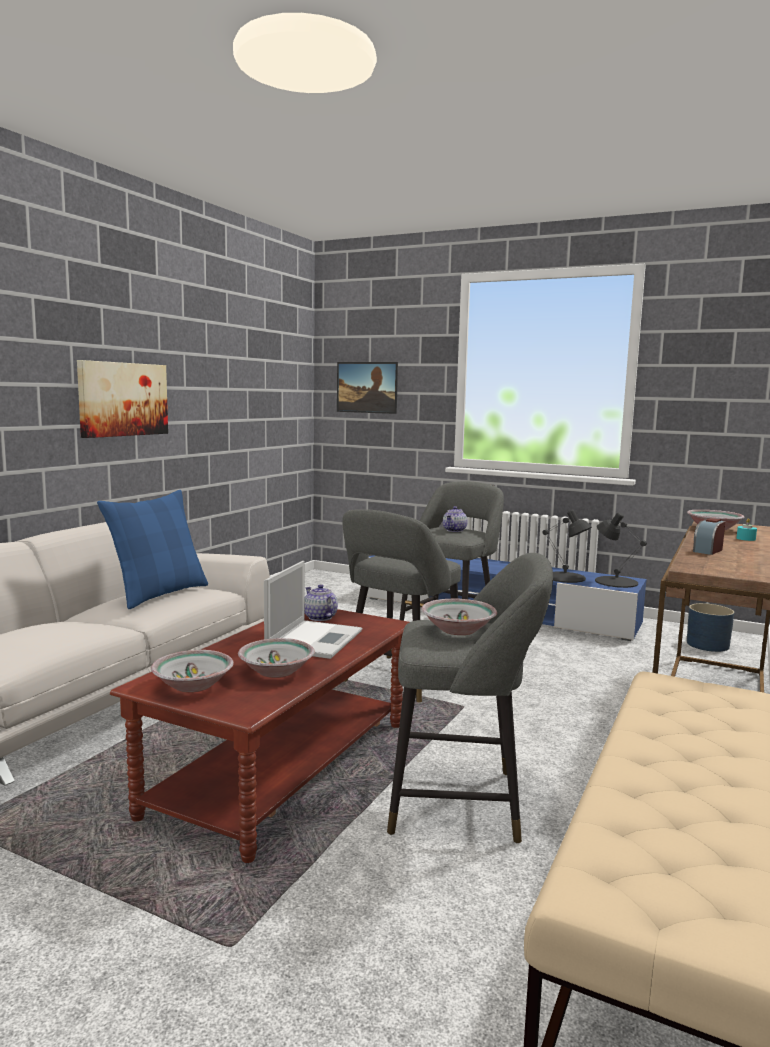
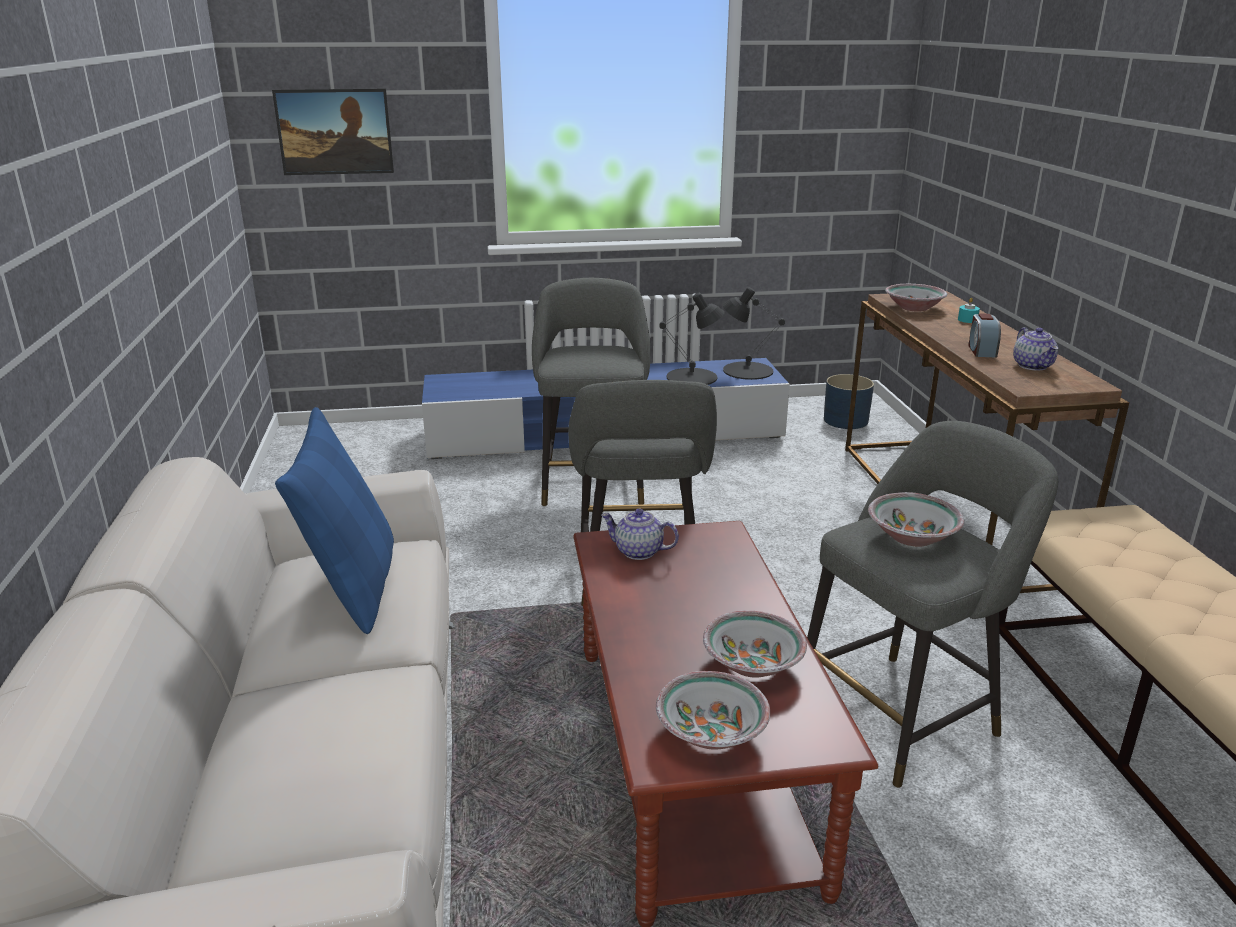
camera: 35 degrees left, 15 degrees up
(123, 399) = (92, 250): picture -> none
(315, 639) = (698, 591): laptop -> none
(454, 530) = (593, 353): teapot -> teapot (1033, 366)

